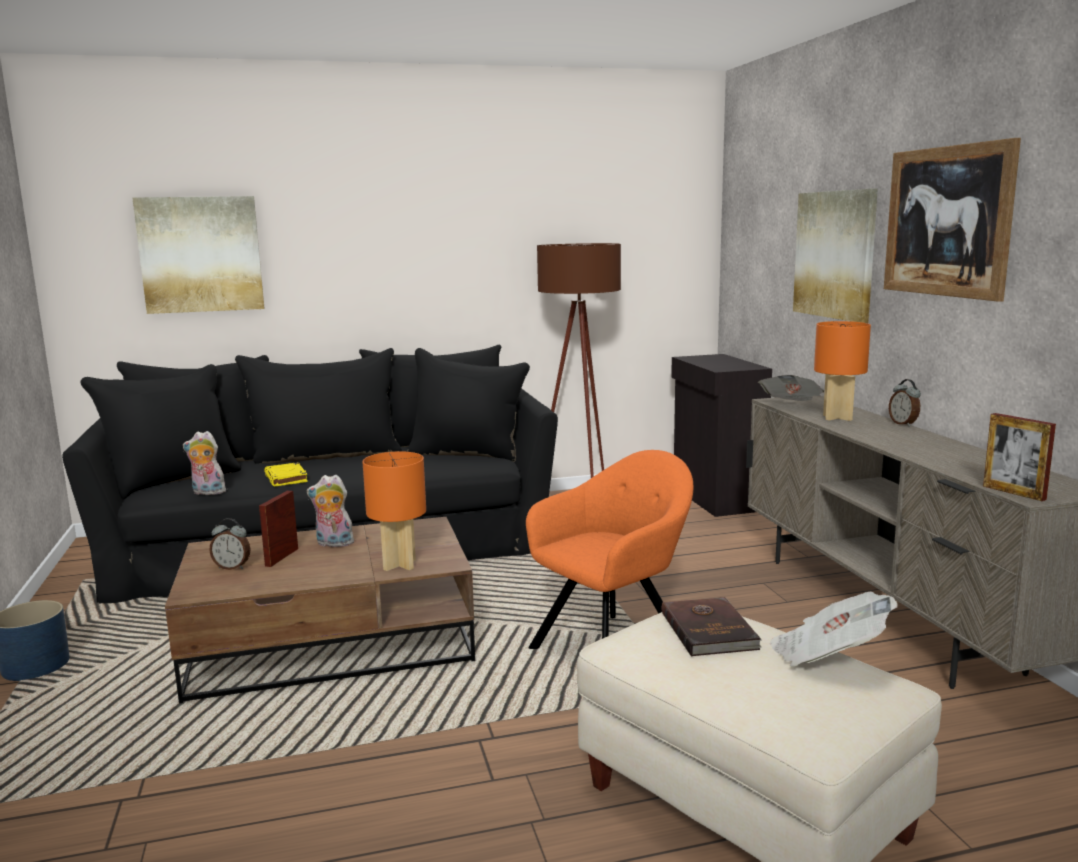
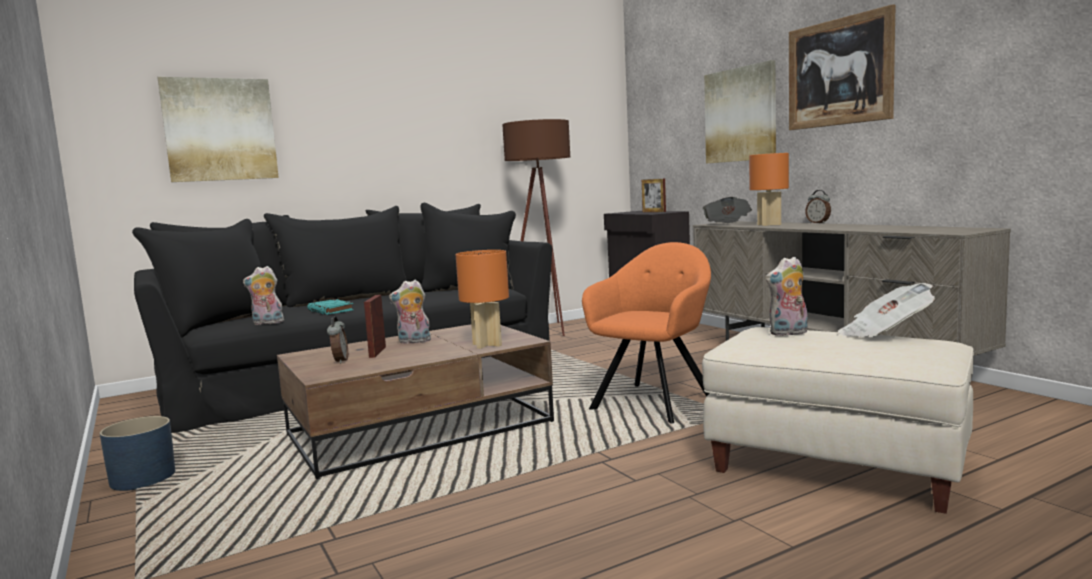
camera: 15 degrees left, 5 degrees down
(232, 567) = (339, 361): alarm clock -> alarm clock turned 90 degrees counterclockwise
(286, 478) = (331, 310): yellow book -> turquoise book
(710, 630) = (788, 333): brown book -> plush toy
(1014, 492) = (944, 232): picture frame -> picture frame (654, 212)

